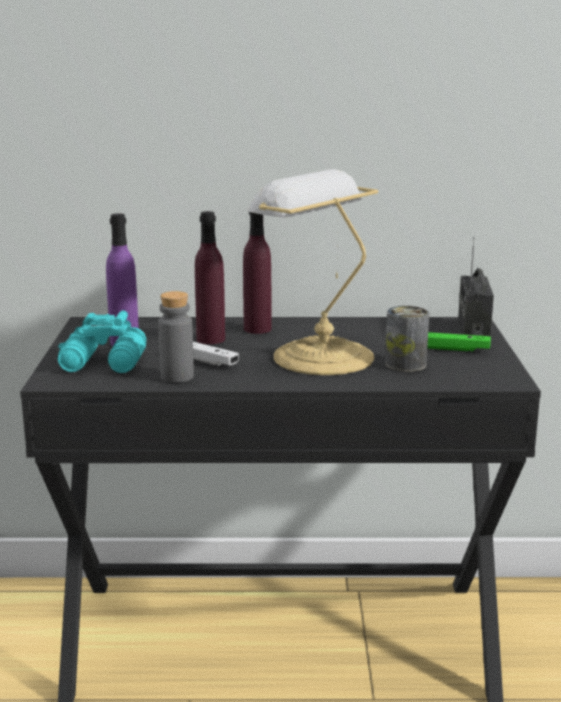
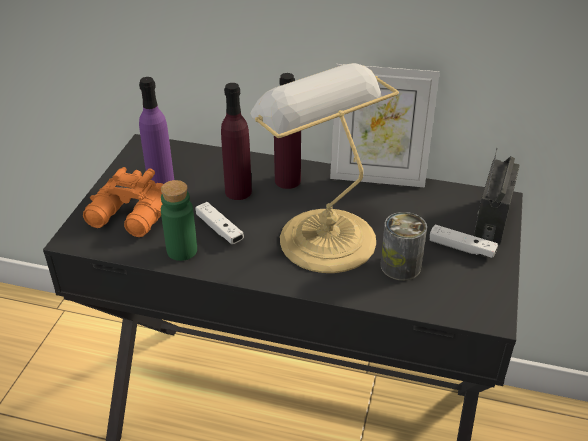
camera: 15 degrees right, 20 degrees up
(105, 363) = (130, 216): turquoise binoculars -> orange binoculars
(177, 377) = (182, 250): grey bottle -> green bottle
(346, 319) = (377, 177): none -> picture frame
(456, 349) = (461, 248): green game controller -> white game controller

